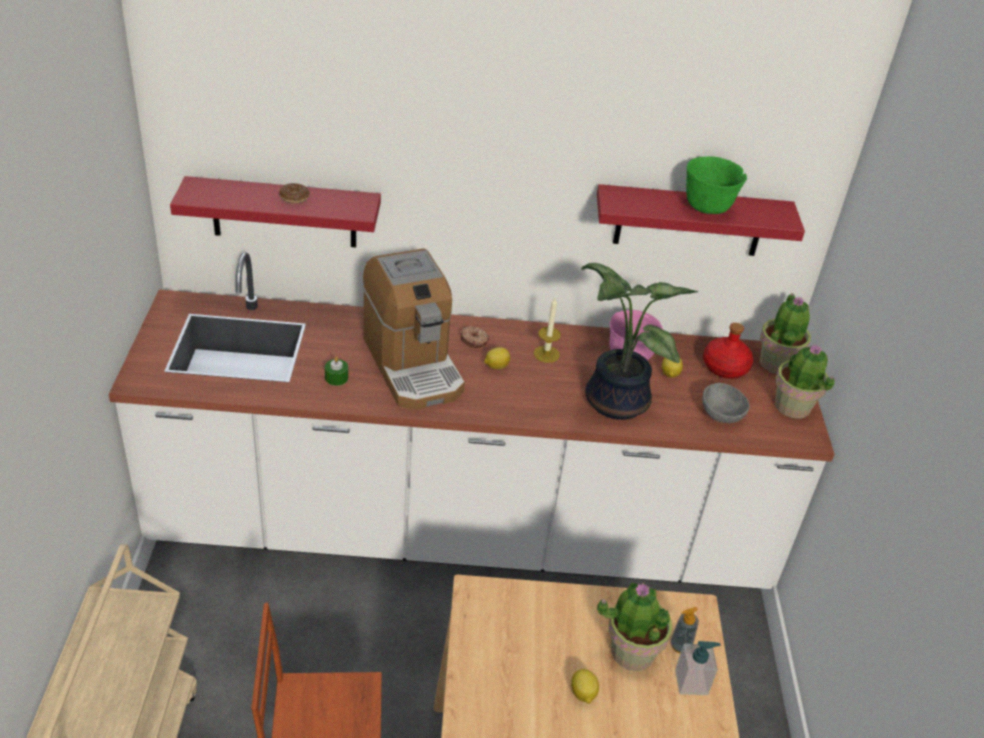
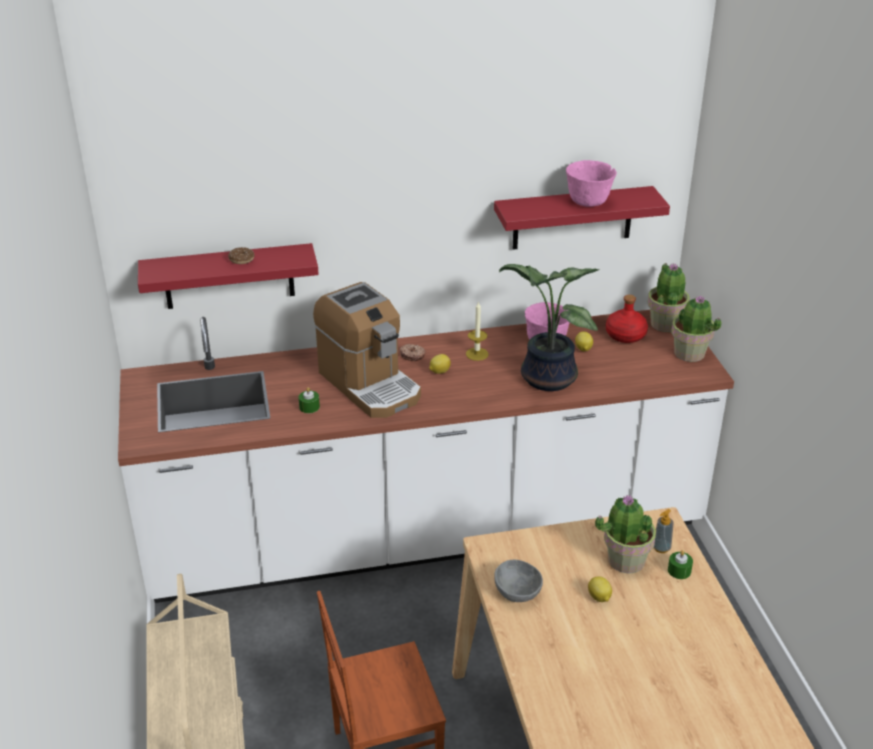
camera: 10 degrees left, 5 degrees down
(691, 682) = (679, 570): soap dispenser -> green candle
(708, 208) = (589, 202): green bowl -> pink bowl
(722, 414) = (636, 370): grey bowl -> grey bowl (518, 591)

